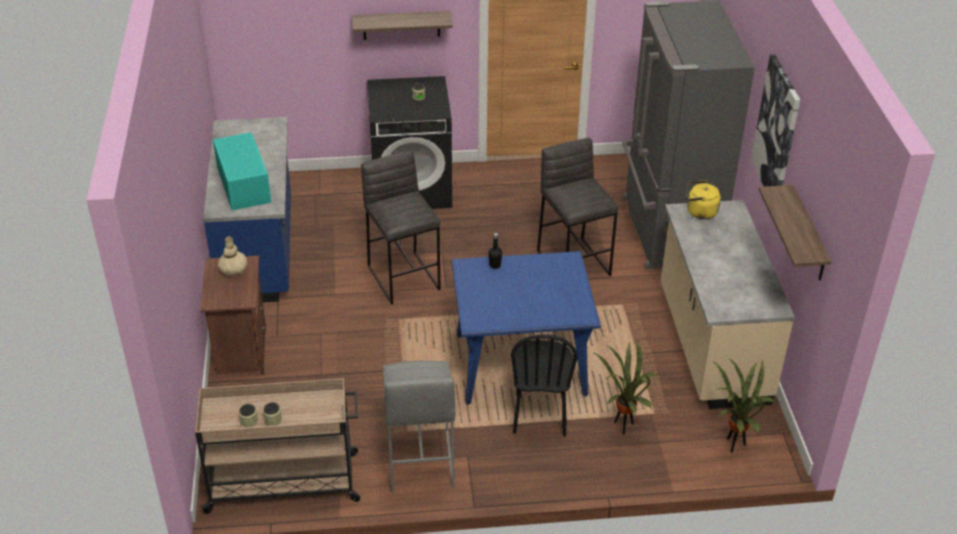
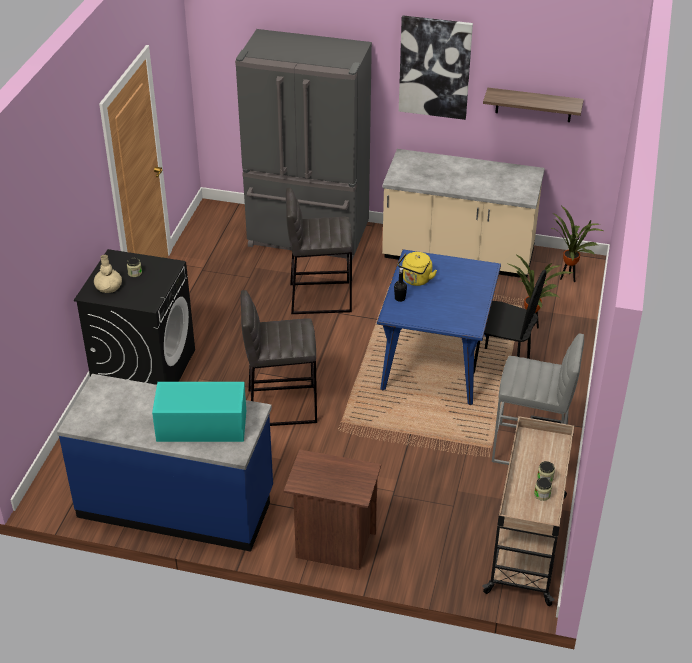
camera: 70 degrees left, 0 degrees up
(233, 269) = (314, 471): beige vase -> beige vase (109, 287)
(401, 25) = (78, 222): shelf -> none
(699, 212) = (402, 171): yellow kettle -> yellow kettle (415, 280)

